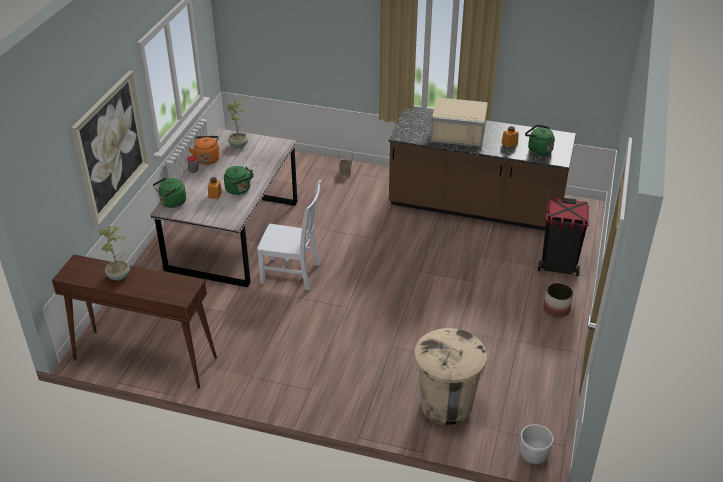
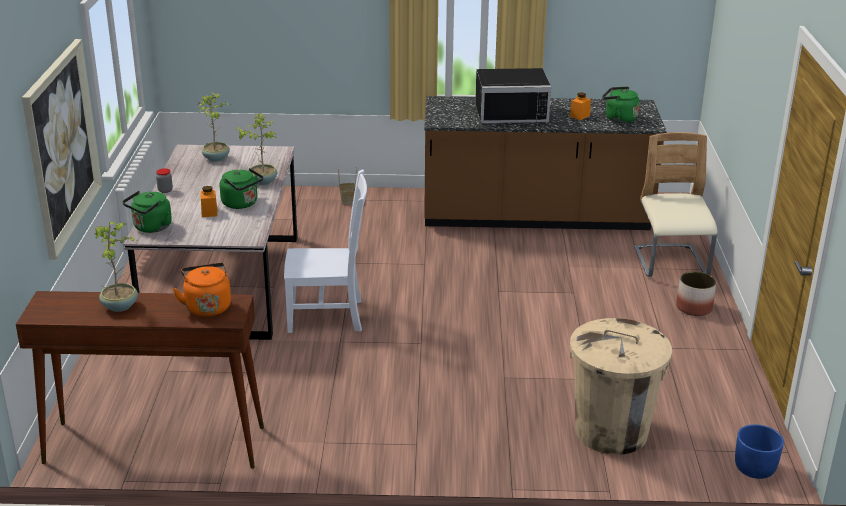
camera: 15 degrees left, 10 degrees down
(207, 158) = (179, 176): orange kettle -> orange kettle (207, 306)
(261, 171) = (263, 181): none -> potted plant
(459, 133) = (511, 112): beige microwave -> black microwave
(534, 455) = (755, 469): white planter -> blue planter
(558, 266) = (671, 263): black trash can -> beige chair

